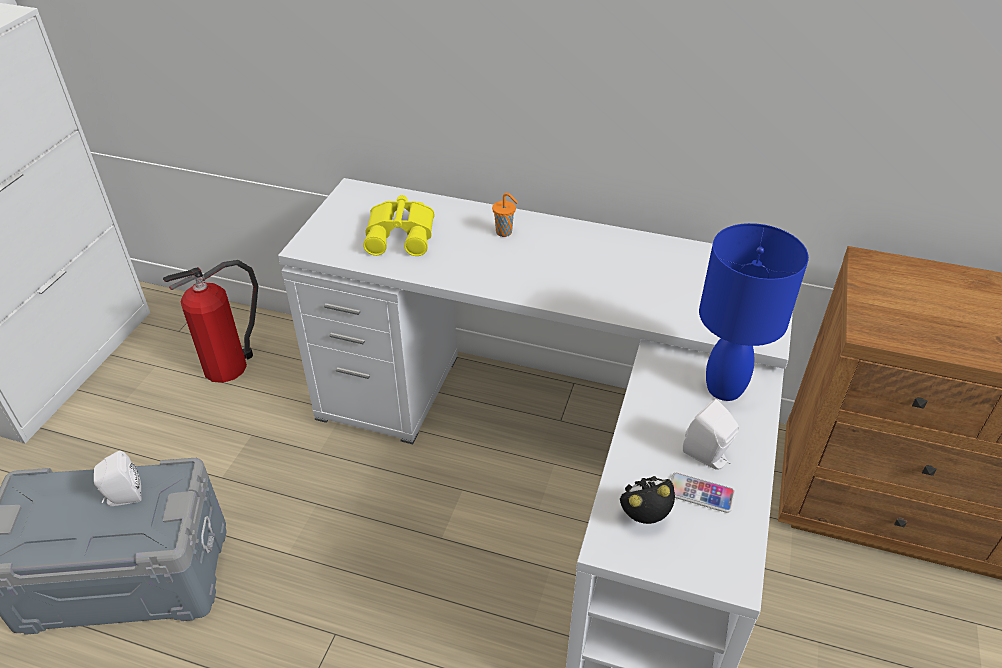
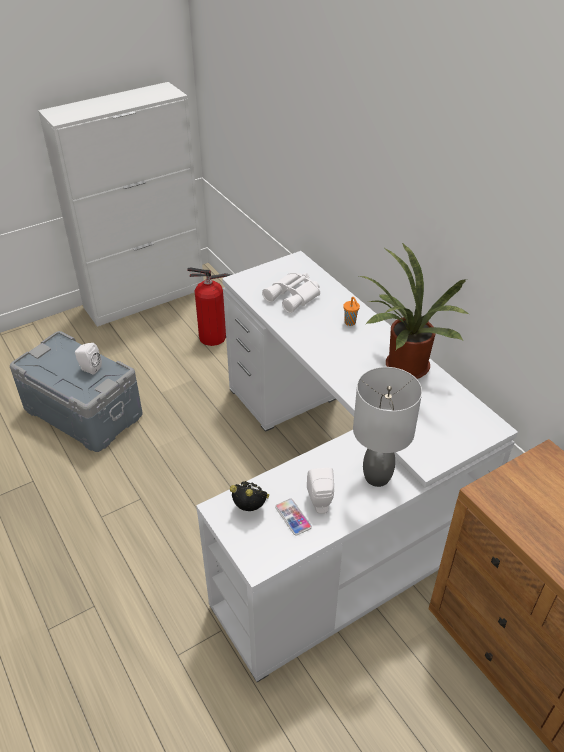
camera: 40 degrees right, 0 degrees up
(402, 234) = (294, 296): yellow binoculars -> white binoculars
(621, 254) = (403, 369): none -> potted plant
(725, 387) = (378, 477): blue table lamp -> grey table lamp

